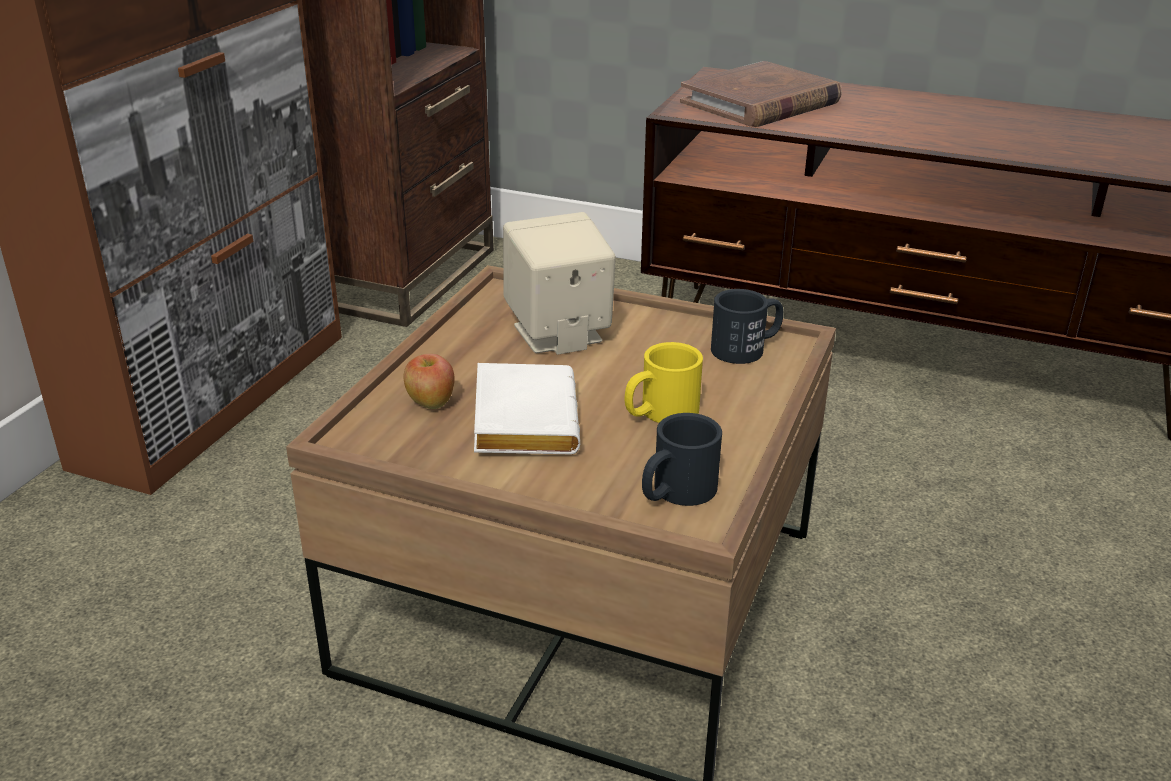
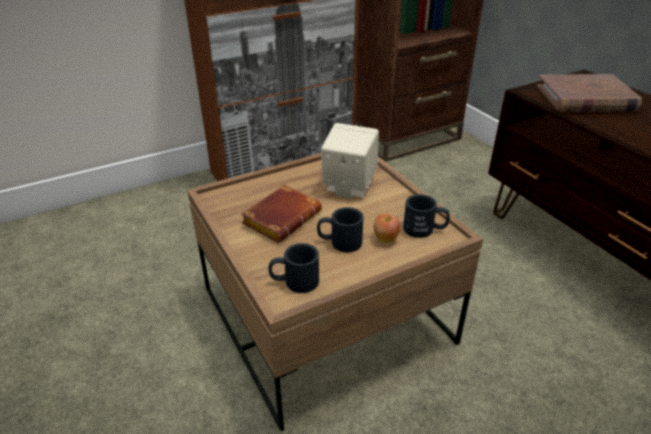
camera: 40 degrees right, 5 degrees up
(430, 403) = (259, 195): apple -> apple (385, 239)
(521, 419) = (281, 217): white book -> brown book
(659, 413) = (339, 242): yellow mug -> black mug

